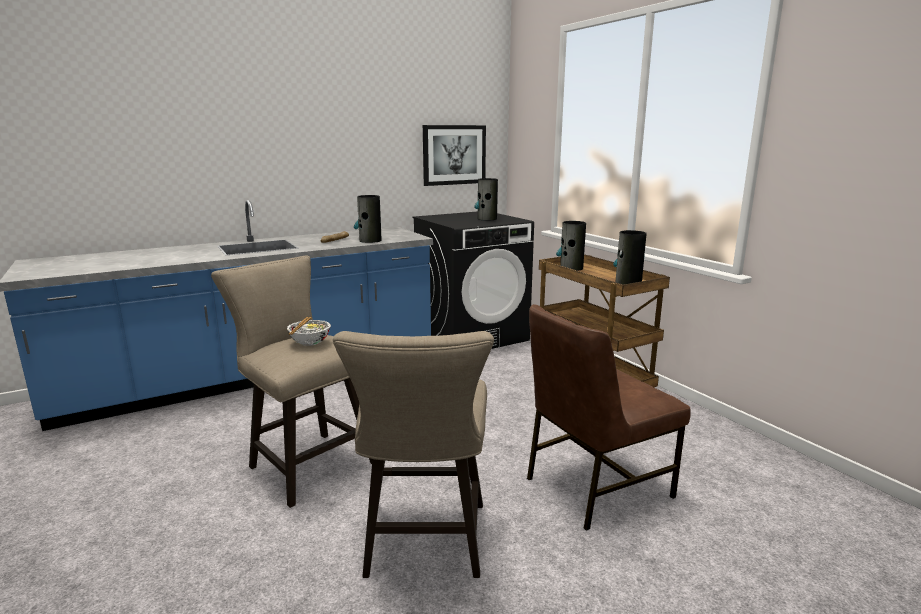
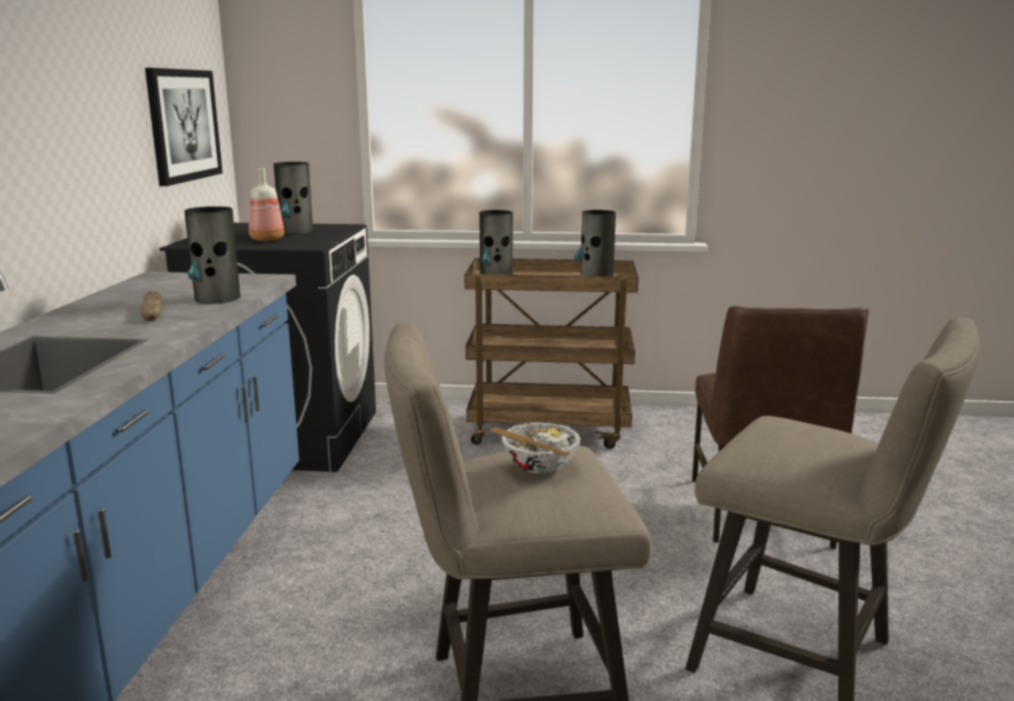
camera: 55 degrees left, 0 degrees up
(458, 220) = (267, 240): none -> bottle

